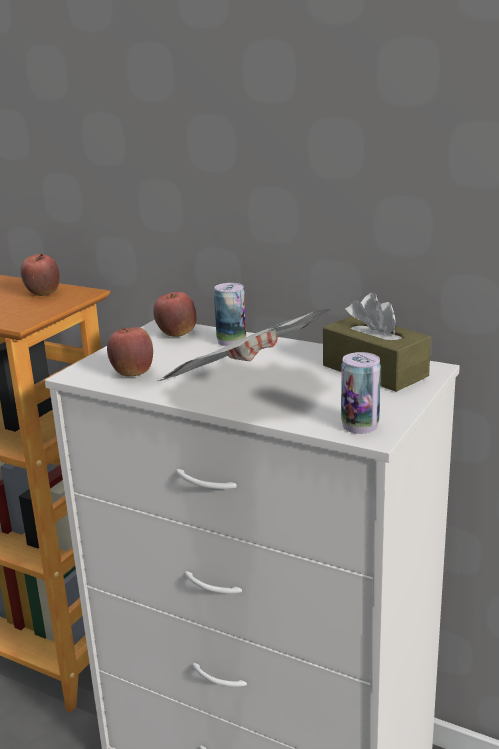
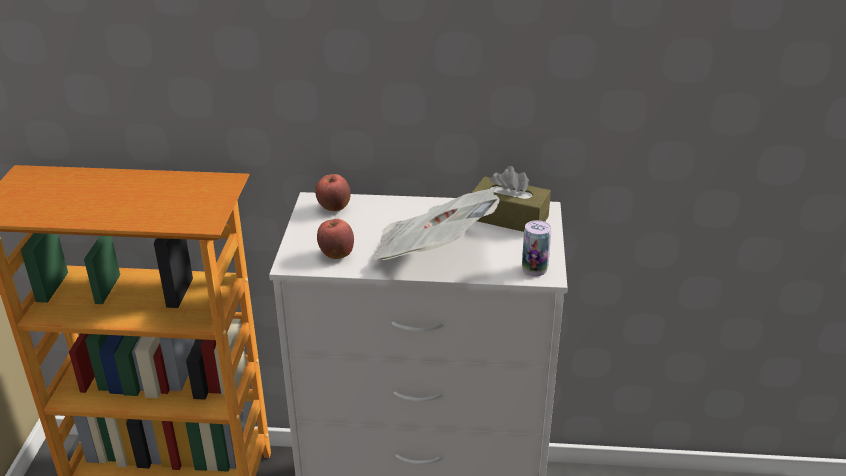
camera: 25 degrees left, 10 degrees up
(43, 294) = (193, 187): apple -> none
(231, 341) = (383, 208): can -> none

